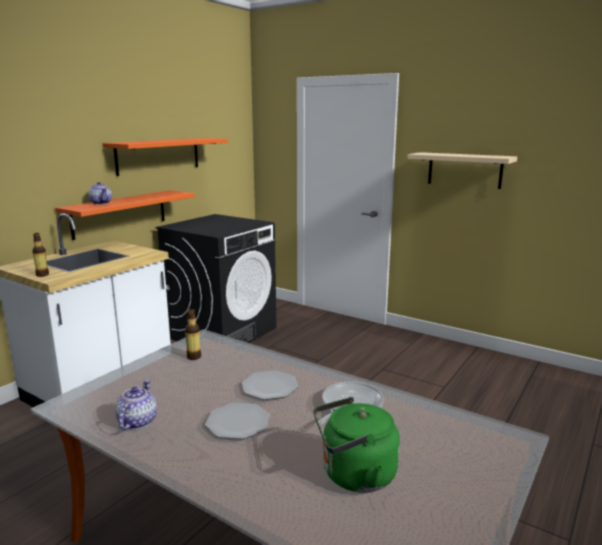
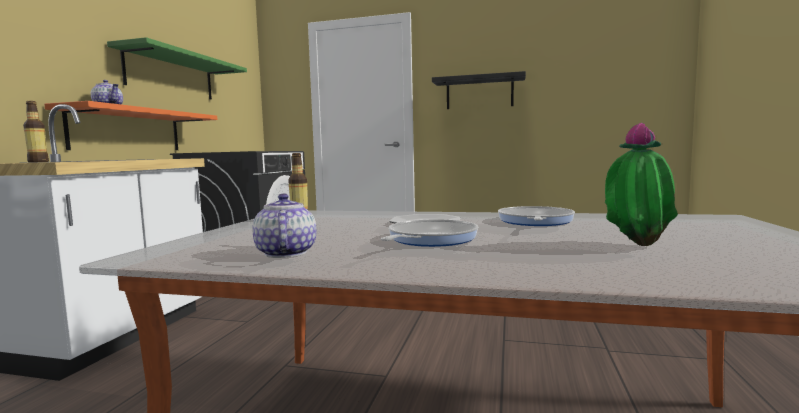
camera: 20 degrees left, 10 degrees down
(158, 155) = (171, 75): orange shelf -> green shelf
(238, 422) = (429, 239): plate -> frying pan
(354, 475) = (636, 246): green kettle -> potted plant
(464, 170) = (479, 93): beige shelf -> black shelf

